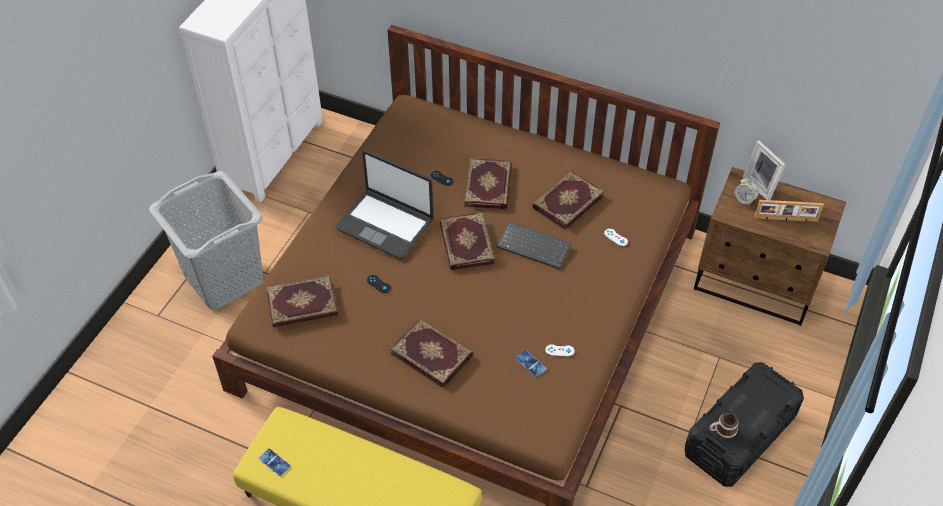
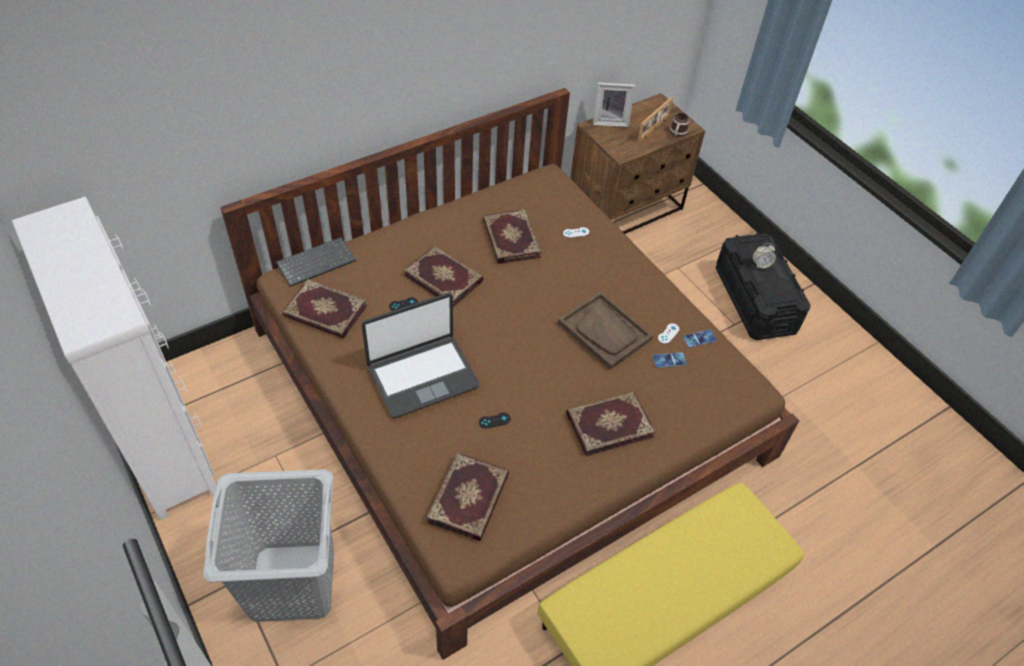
camera: 60 degrees left, 0 degrees up
(274, 462) = (613, 640): phone -> phone (699, 338)
(465, 243) = (499, 330): book -> book (324, 312)
(523, 307) = (604, 331): none -> brown tray
(535, 246) = (542, 286): keyboard -> keyboard (316, 262)
(722, 431) = (777, 295): mug -> mug (677, 133)
(744, 200) = (616, 137): alarm clock -> alarm clock (760, 265)

